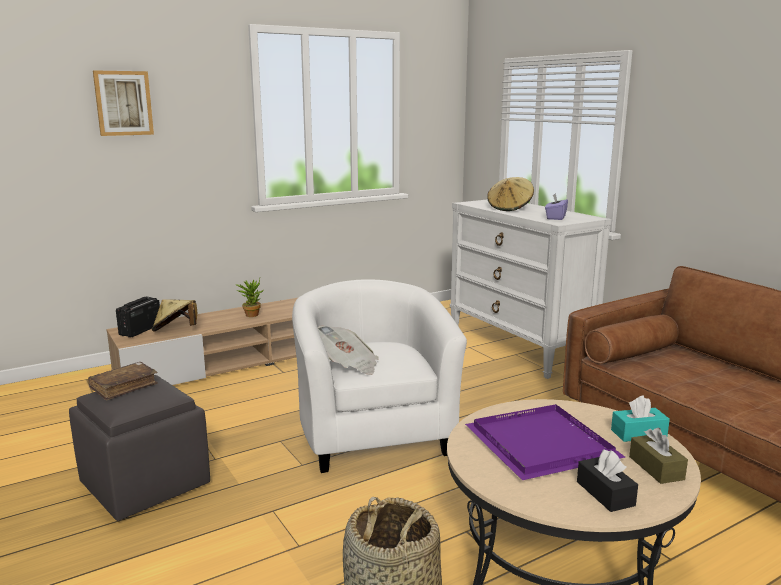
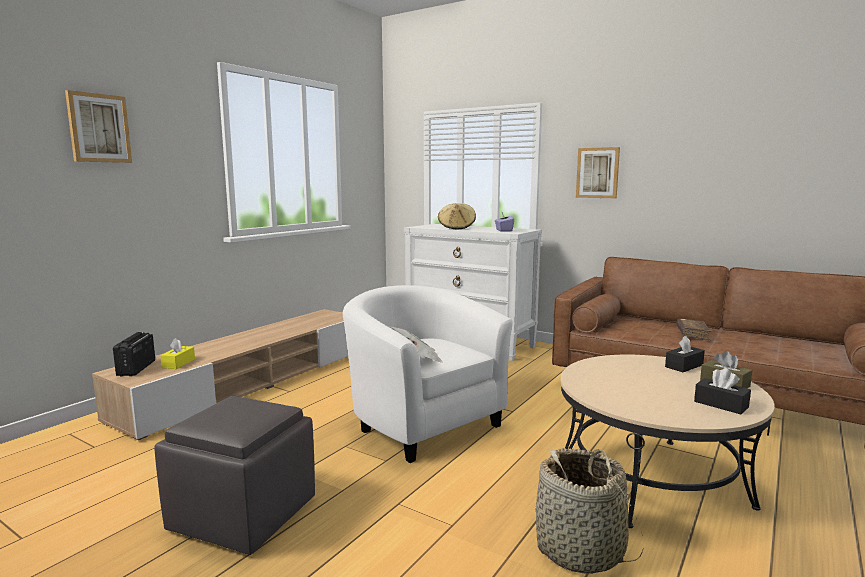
camera: 25 degrees left, 5 degrees down
(124, 387) = (216, 410): brown book -> brown book (692, 334)
(175, 330) = (178, 363): beige hat -> yellow tissue box
(251, 314) = (244, 340): potted plant -> none
(544, 445) = (640, 384): purple tray -> none
(638, 433) = (684, 366): turquoise tissue box -> black tissue box
(690, 149) = (597, 173): none -> picture

